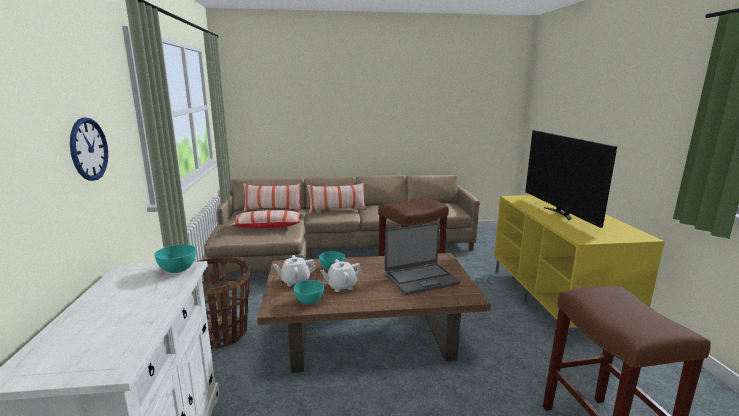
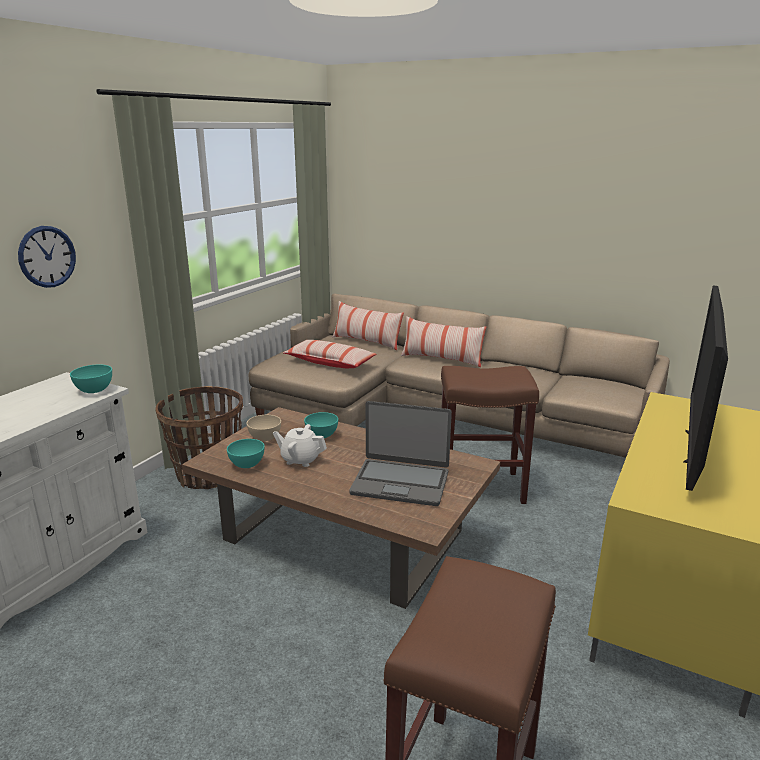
camera: 35 degrees right, 5 degrees up
(295, 281) = (265, 438): white teapot -> beige bowl

